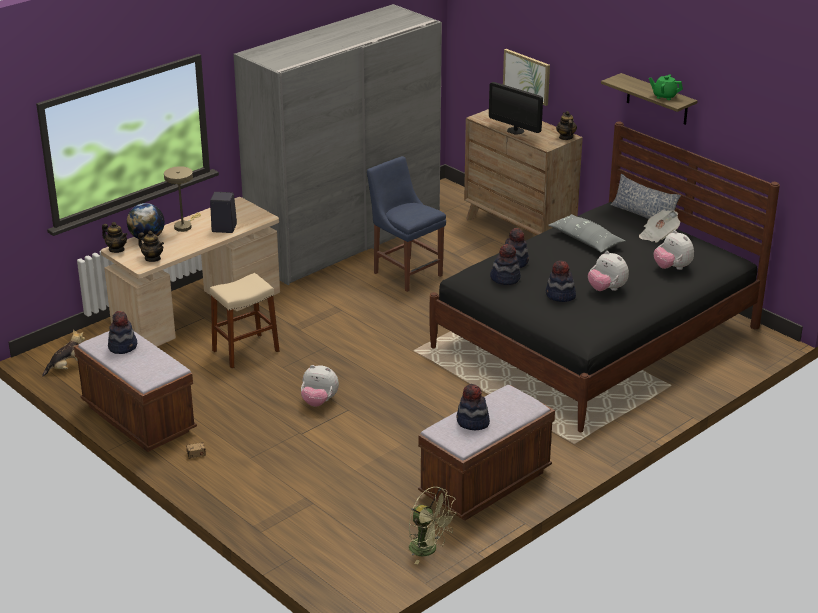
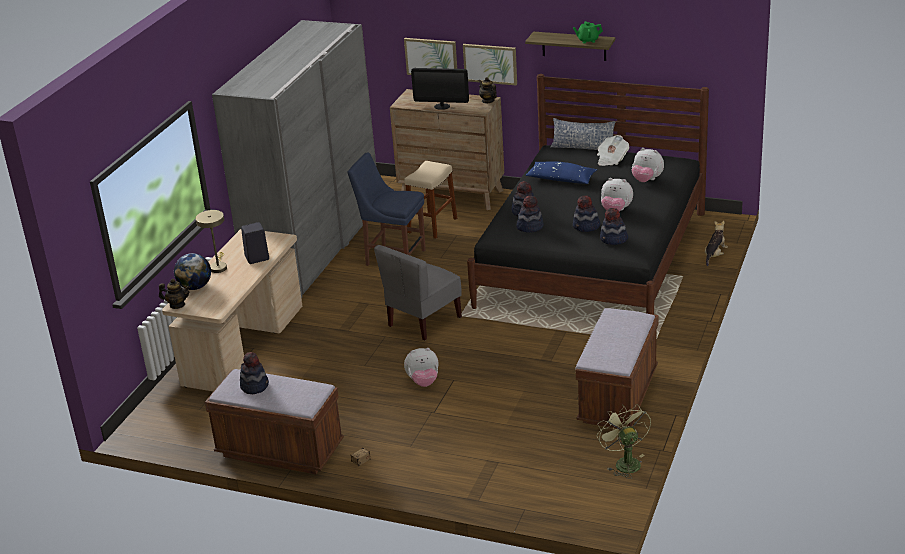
camera: 25 degrees left, 0 degrees up
(67, 368) = (169, 432): plush toy -> plush toy (714, 255)
(152, 258) = (219, 302): teapot -> none
(245, 351) = (318, 363): beige stool -> beige stool (432, 225)
(374, 344) = (423, 321): none -> grey chair
(428, 550) = (624, 462): green fan -> green fan turned 120 degrees counterclockwise
(472, 422) = (610, 345): hat -> hat (613, 239)
(578, 98) = (490, 64): none -> picture
(585, 240) = (561, 179): grey pillow -> blue pillow

